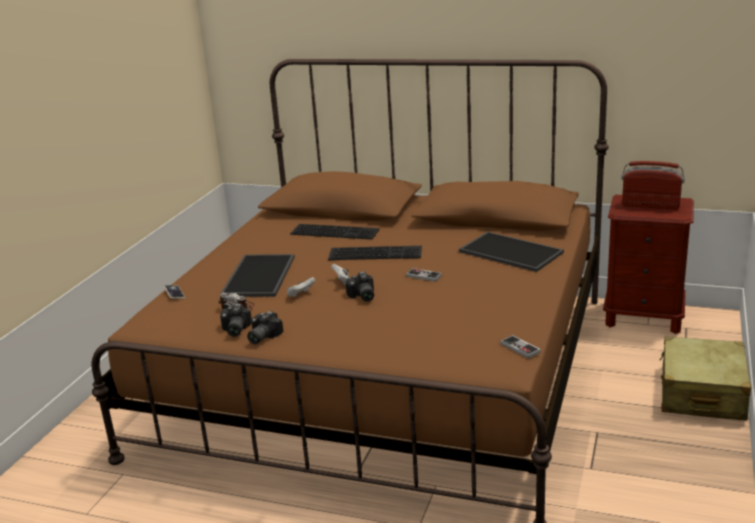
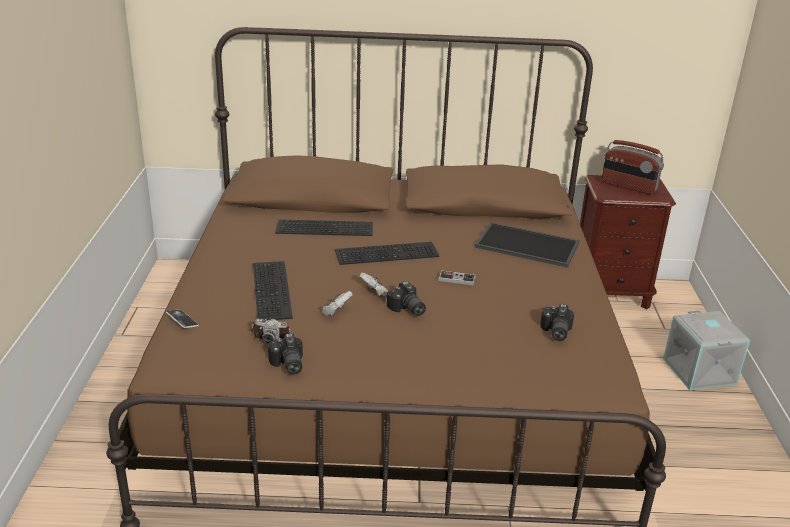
camera: 20 degrees left, 5 degrees up
(260, 276) = (274, 290): tray -> keyboard
(261, 337) = (325, 371): camera -> camera (555, 332)
(520, 348) = (610, 360): game controller -> none
(650, 205) = (628, 186): radio -> radio turned 150 degrees counterclockwise
(701, 393) = (700, 371): beige suitcase -> grey storage box

